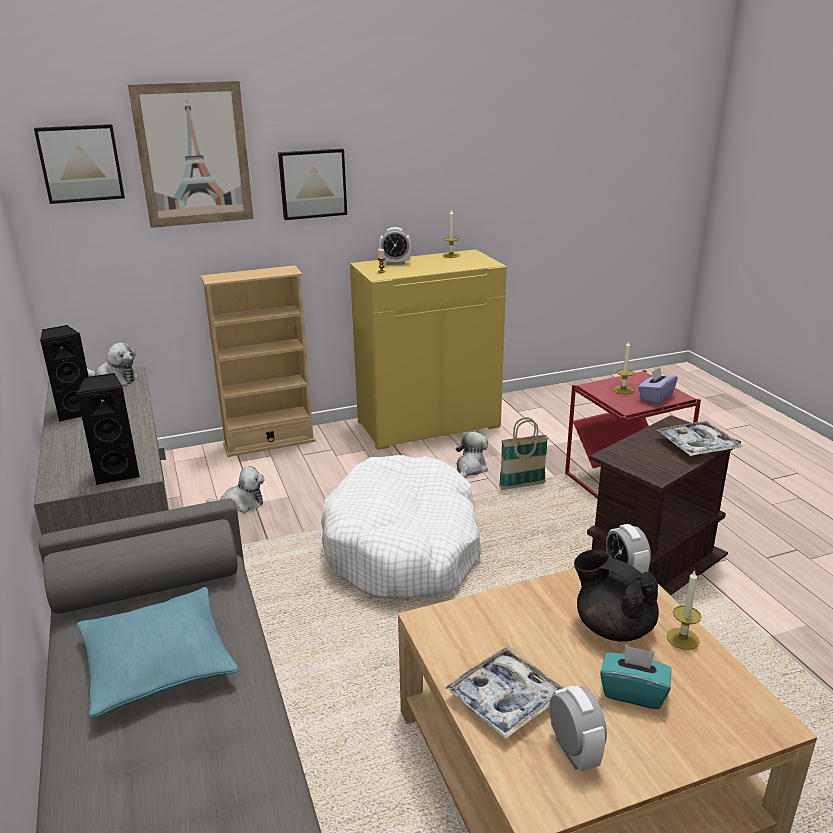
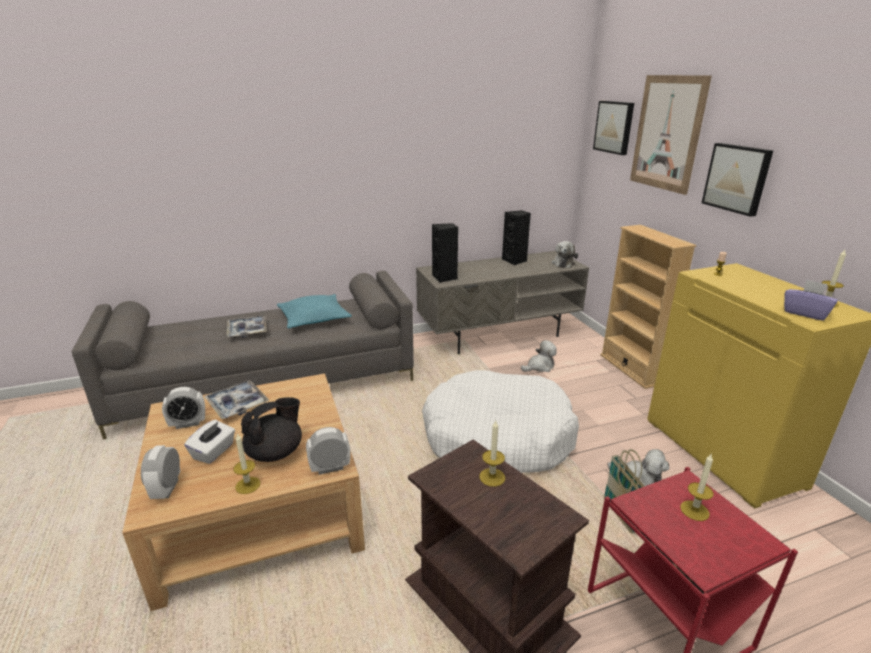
camera: 90 degrees right, 0 degrees up
(241, 503) = (539, 366): plush toy -> plush toy turned 105 degrees counterclockwise
(395, 263) = (755, 279): alarm clock -> alarm clock (167, 489)
(633, 692) = (214, 452): turquoise tissue box -> white tissue box
(642, 447) = (492, 477): none -> candle
(655, 397) = (683, 540): purple tissue box -> purple tissue box (805, 313)
(697, 445) = (501, 524): tray -> tray (247, 331)

